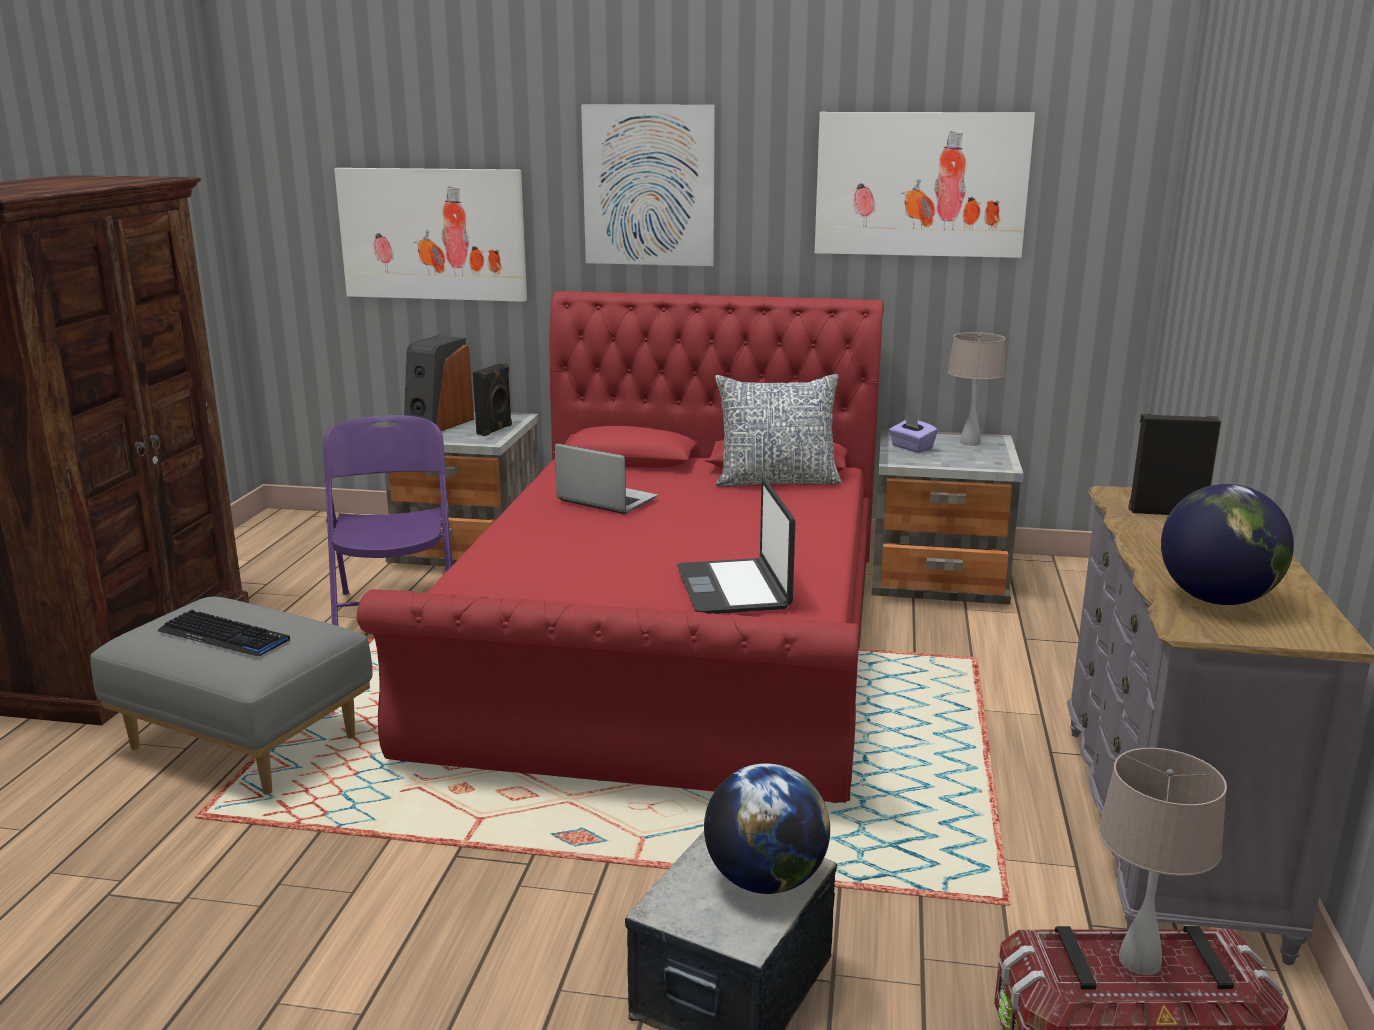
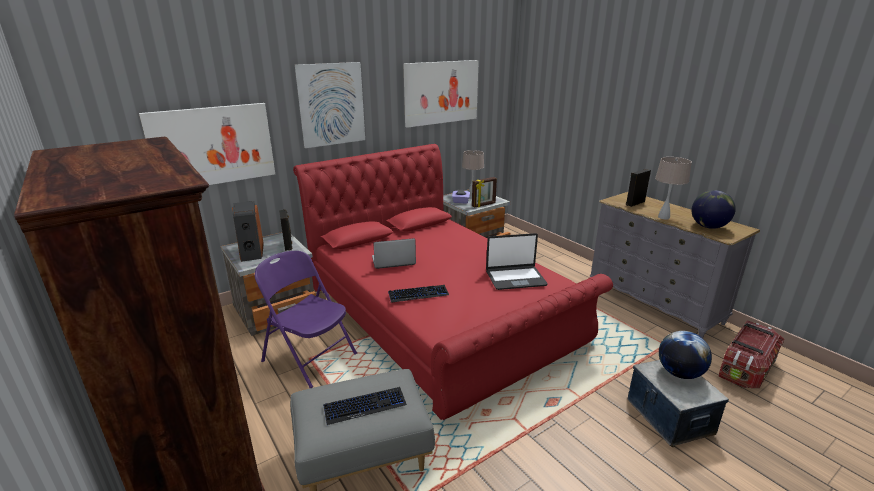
camera: 45 degrees left, 5 degrees up
(531, 547) = (418, 294): none -> keyboard
(734, 588) = (515, 278): laptop -> laptop turned 45 degrees counterclockwise
(776, 481) = (431, 230): pillow -> none
(945, 464) = (483, 205): none -> picture frame
(1138, 961) = (752, 340): beige table lamp -> beige table lamp (663, 217)

